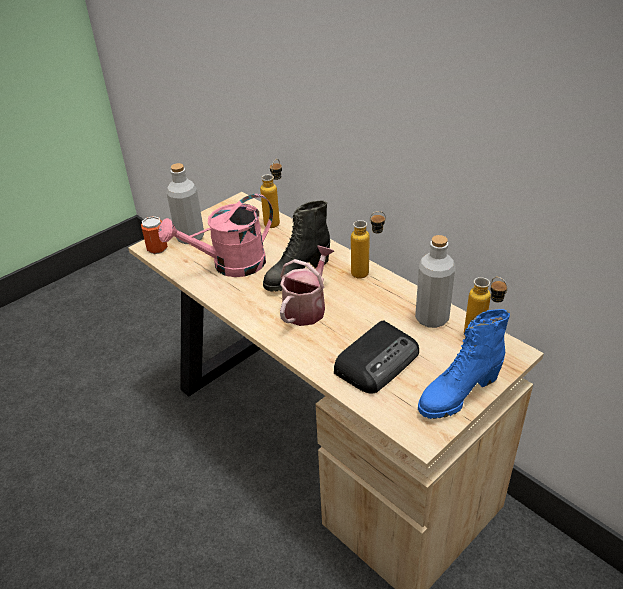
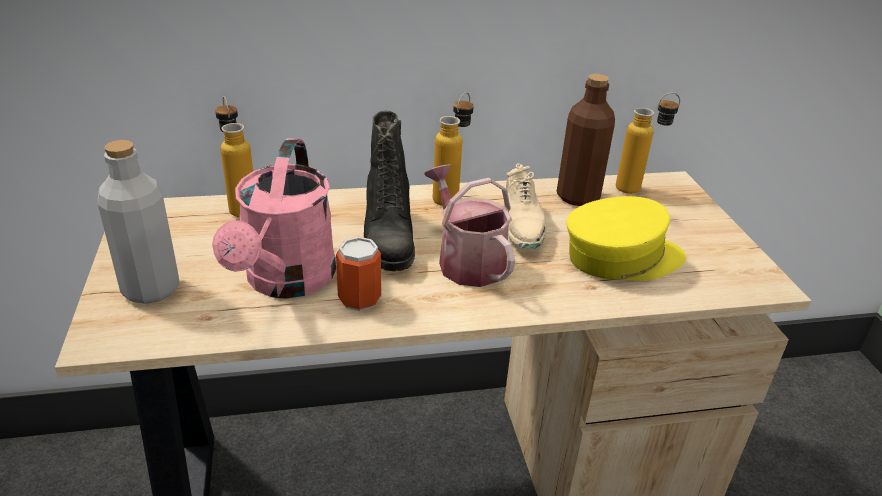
camera: 60 degrees left, 5 degrees down
(157, 248) = (121, 334): can -> can (359, 299)
(366, 311) = (522, 227): none -> beige shoe
(378, 361) = (621, 257): radio -> yellow cap
(431, 318) = (578, 197): grey bottle -> brown bottle
(457, 394) = (714, 236): blue boot -> none

